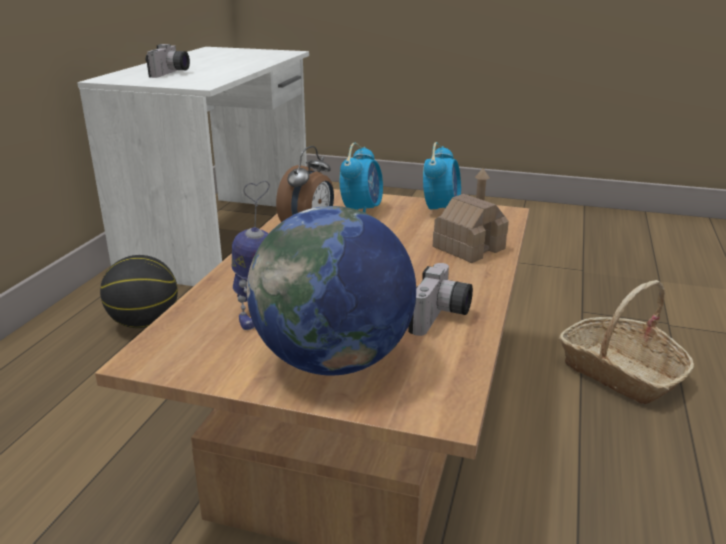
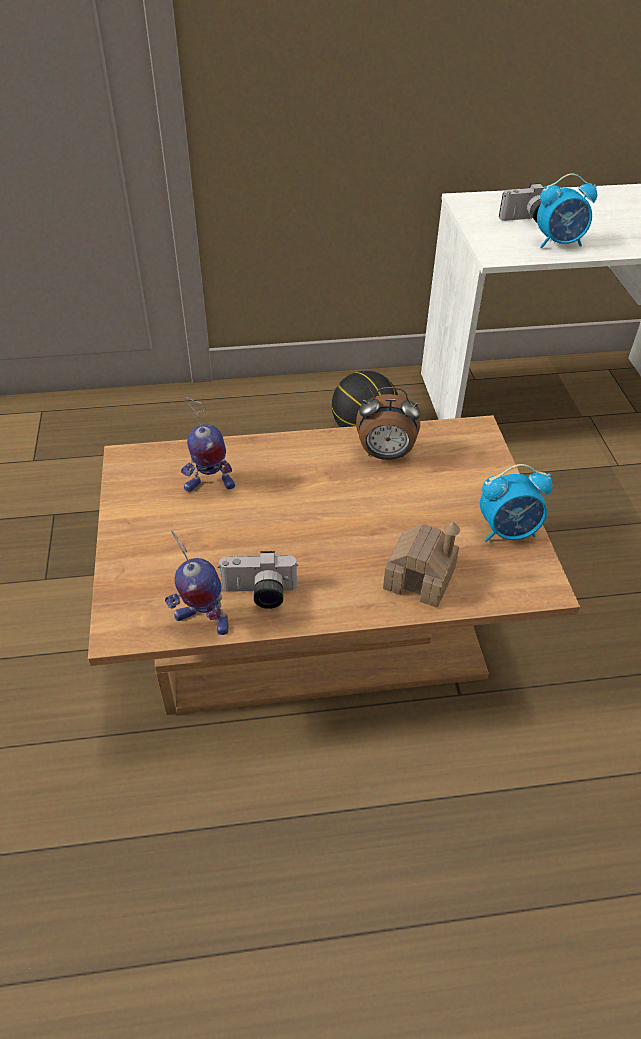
camera: 65 degrees right, 20 degrees up
(333, 361) = (162, 550): globe -> none
(362, 210) = (457, 474): alarm clock -> alarm clock (559, 243)
(459, 355) = (202, 621): none -> toy robot
(620, 373) = (534, 832): basket -> none

